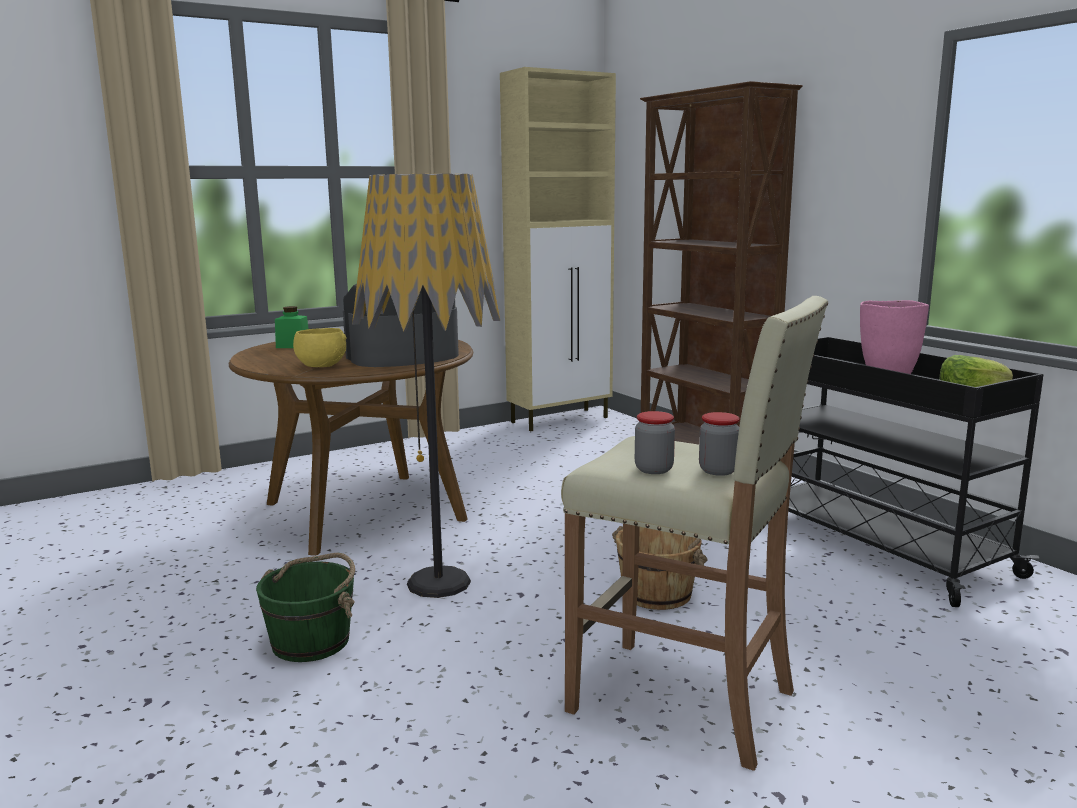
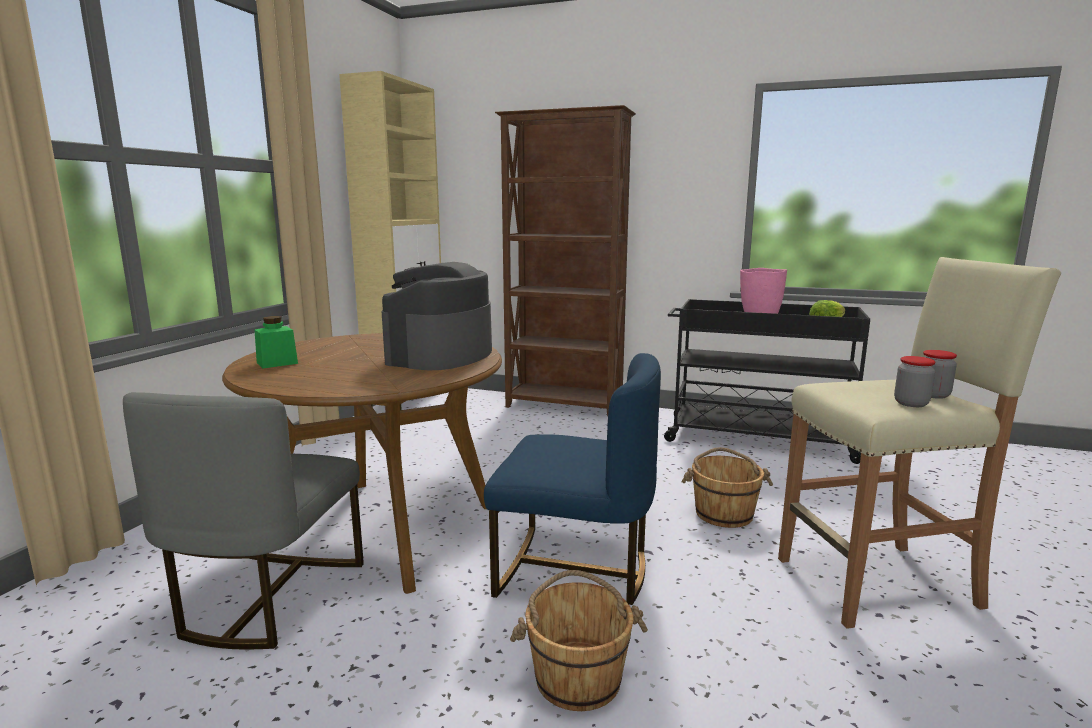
camera: 40 degrees left, 0 degrees up
(238, 528) = (267, 597): none -> grey chair
(312, 641) = (578, 677): green bucket -> brown bucket
(320, 366) = (392, 378): yellow bowl -> none
(438, 583) = (574, 569): floor lamp -> blue chair

